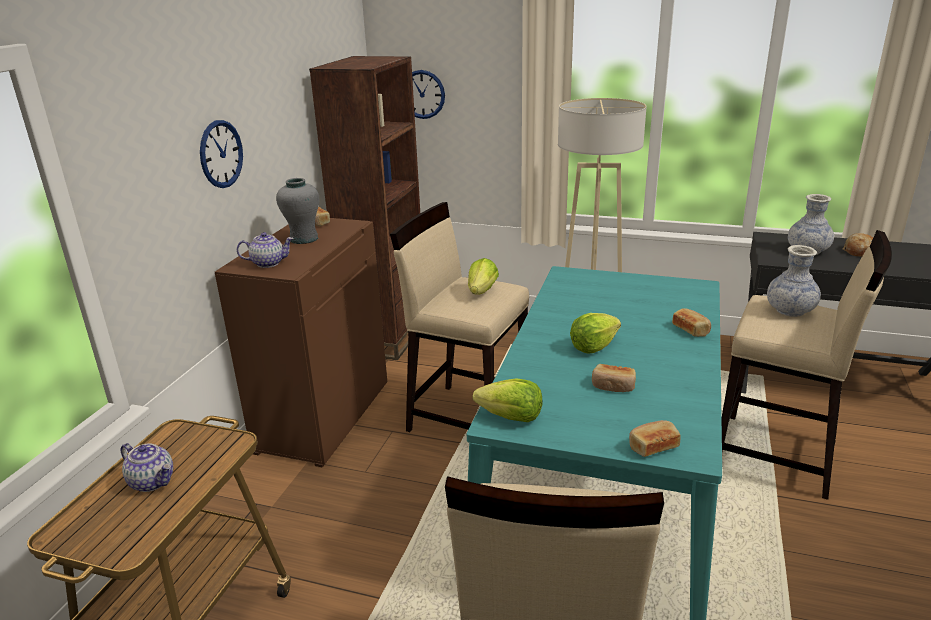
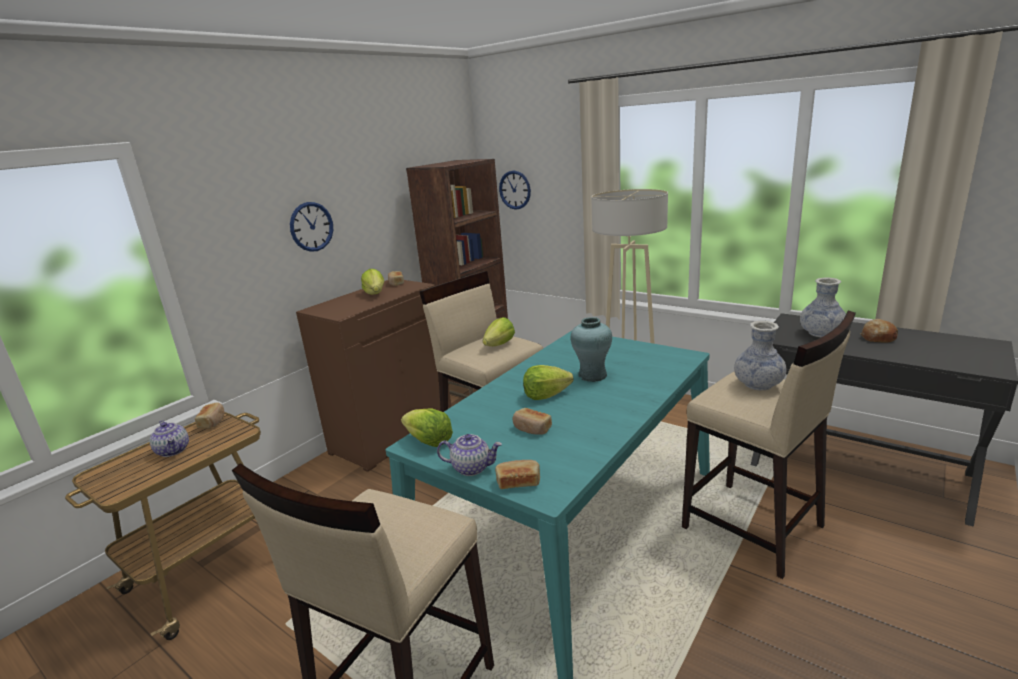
camera: 20 degrees right, 5 degrees down
(268, 263) = (334, 308): teapot -> teapot (472, 468)
(304, 239) = (375, 294): grey vase -> lettuce
(623, 318) = (592, 375): none -> turquoise vase
(691, 330) = (644, 391): bread -> bread (213, 421)

